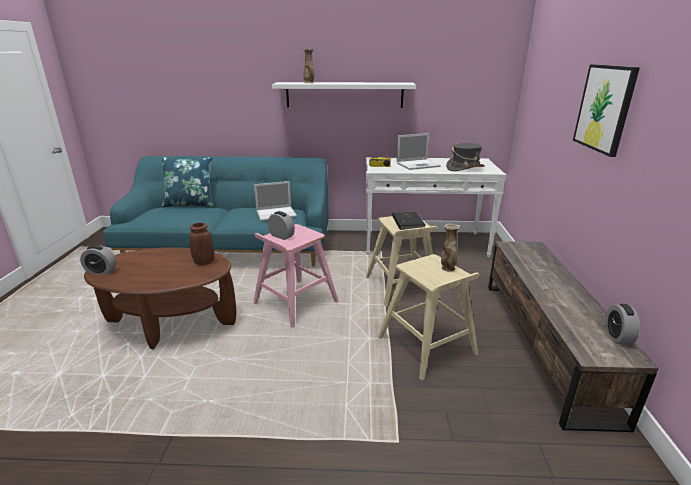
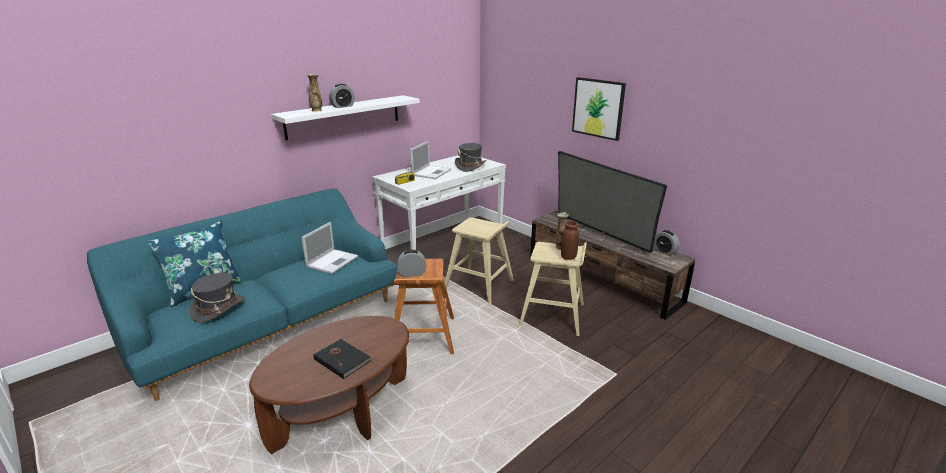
camera: 45 degrees left, 0 degrees up
(101, 271) = (283, 387): alarm clock -> alarm clock (342, 106)
(174, 216) = (218, 308): none -> grey hat
(204, 262) = (370, 328): brown vase -> brown vase (568, 257)
(295, 303) = (423, 336): pink stool -> brown stool
(408, 222) = (480, 225): black book -> black book (342, 359)
(551, 283) = (601, 235): none -> television

